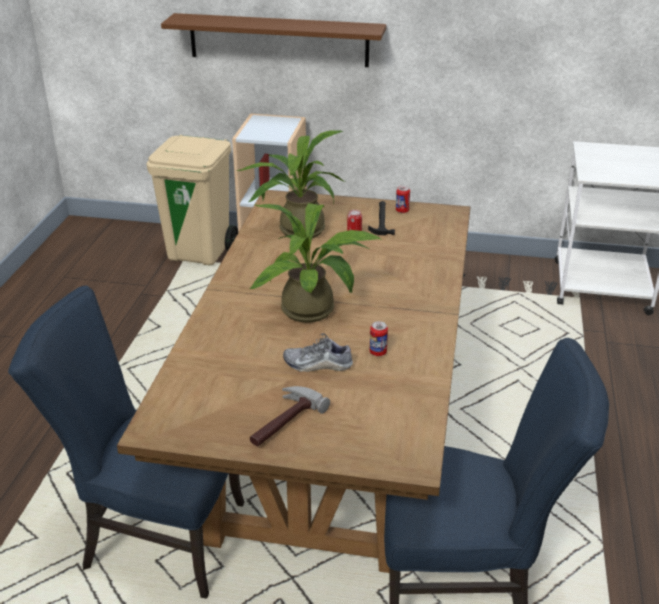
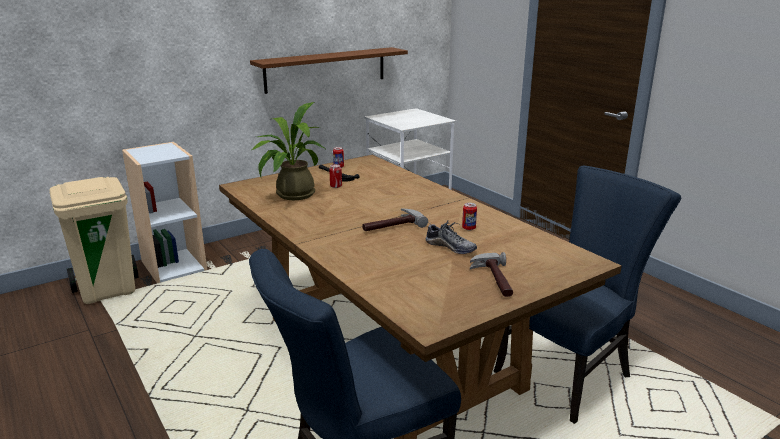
camera: 45 degrees left, 10 degrees down
(278, 40) = (138, 78): brown shelf -> brown shelf (326, 69)
(314, 311) = (392, 226): potted plant -> hammer
(318, 364) = (450, 247): shoe -> shoe turned 105 degrees counterclockwise

